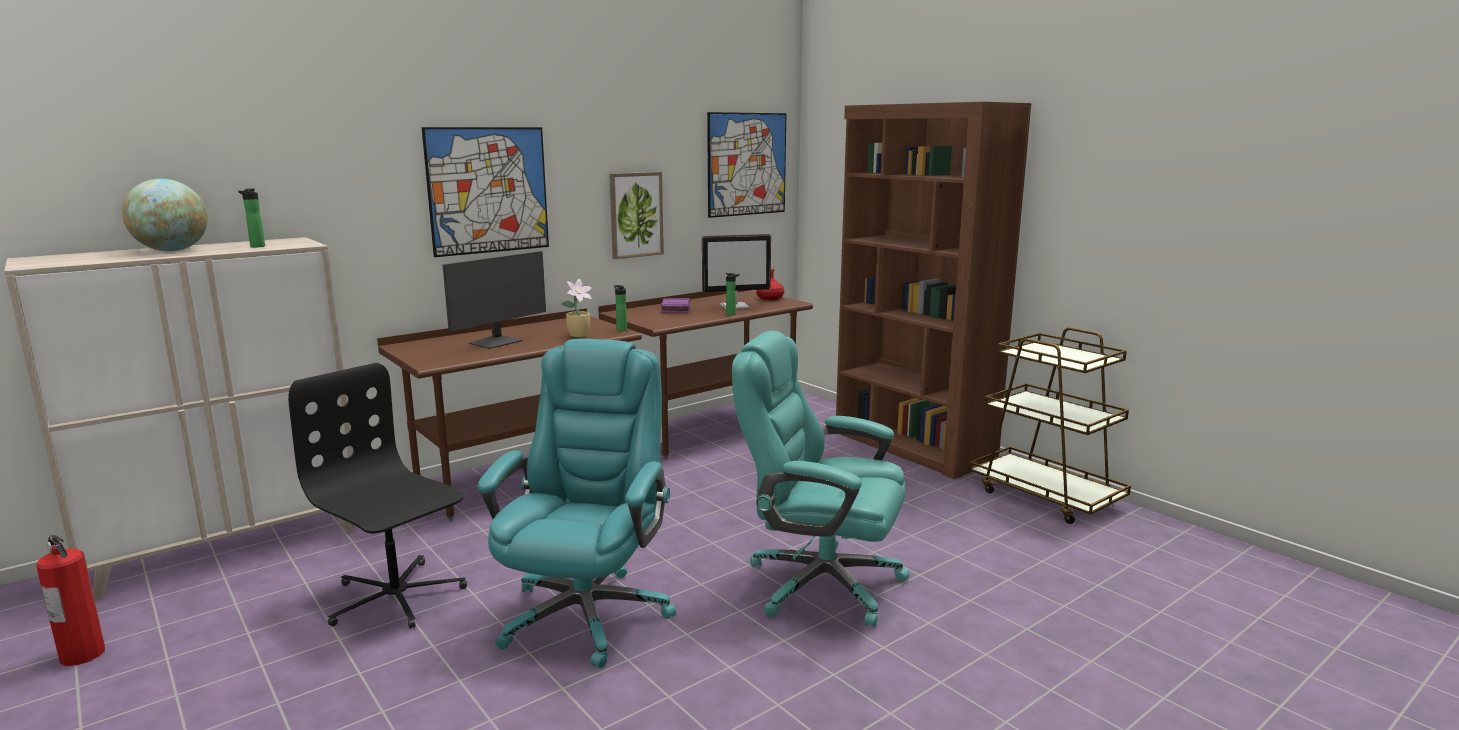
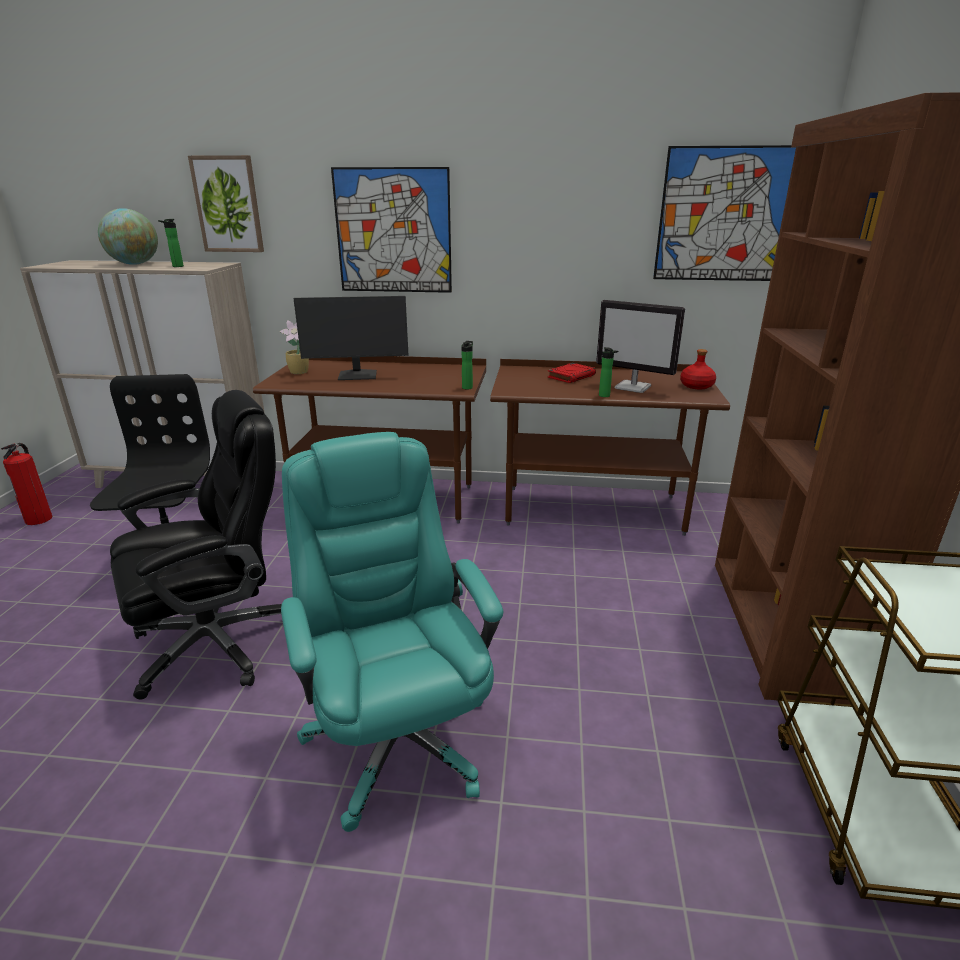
camera: 45 degrees right, 10 degrees up
(580, 335) = (425, 384): potted plant -> potted plant (300, 372)
(587, 613) = (218, 642): turquoise office chair -> black office chair
(636, 215) = (555, 268): picture -> picture (228, 205)
(675, 308) = (571, 376): purple book -> red book

